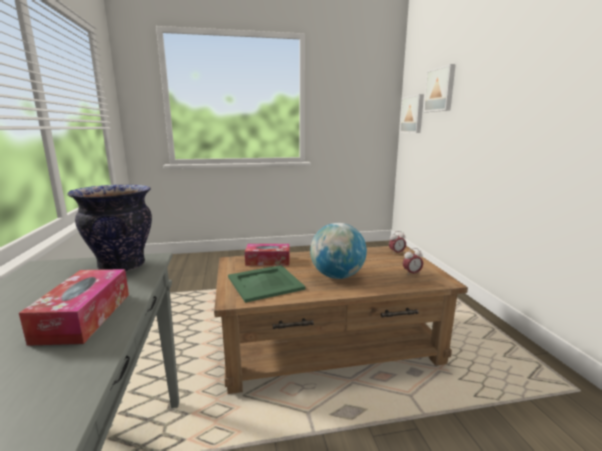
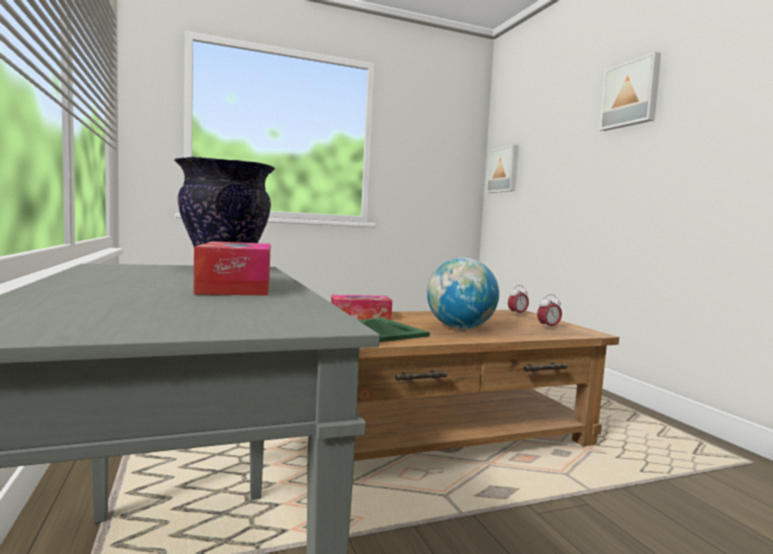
camera: 10 degrees left, 10 degrees down
(440, 89) = (541, 138): picture -> picture (631, 94)

